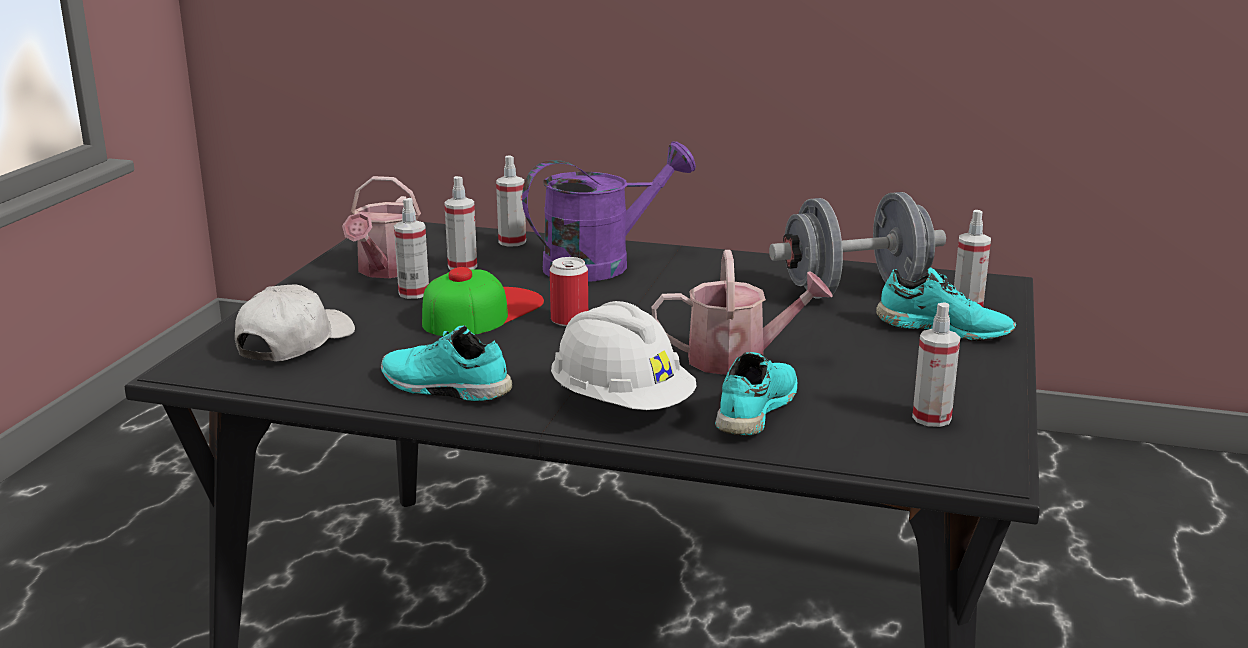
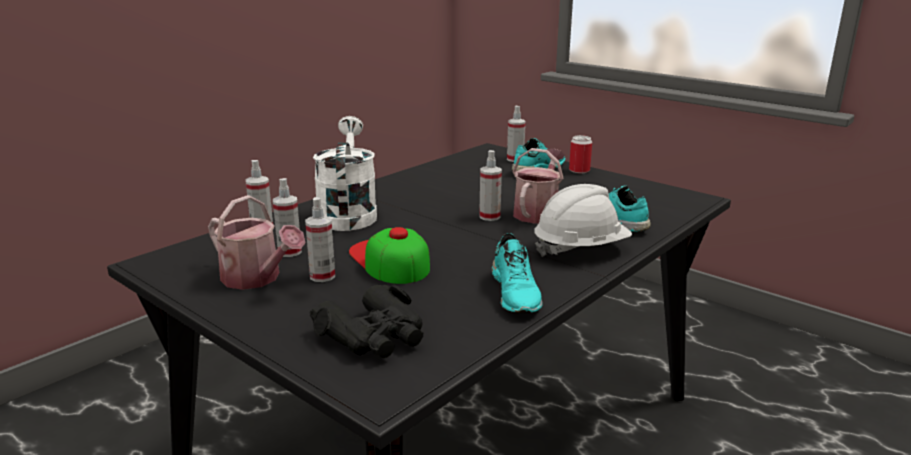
camera: 65 degrees left, 0 degrees up
(294, 343) = (374, 336): white cap -> black binoculars
(443, 388) = (516, 293): turquoise shoe -> turquoise shoe turned 60 degrees counterclockwise
(569, 320) = (436, 239): can -> can (579, 170)
(601, 264) = (347, 213): purple watering can -> white watering can
(855, 291) = (470, 171): grey dumbbell -> none
(931, 418) = (638, 193): spray bottle -> spray bottle (489, 216)

